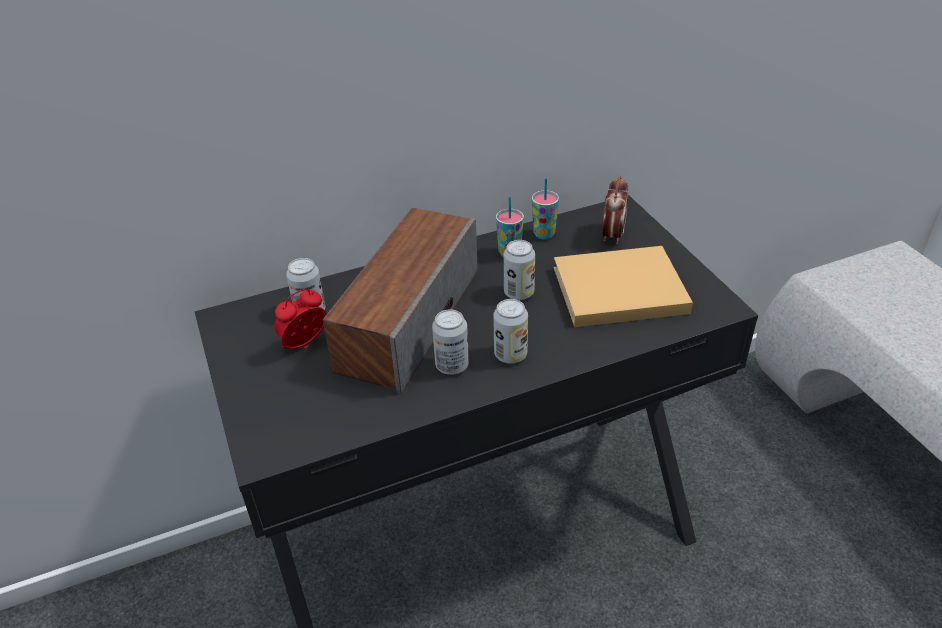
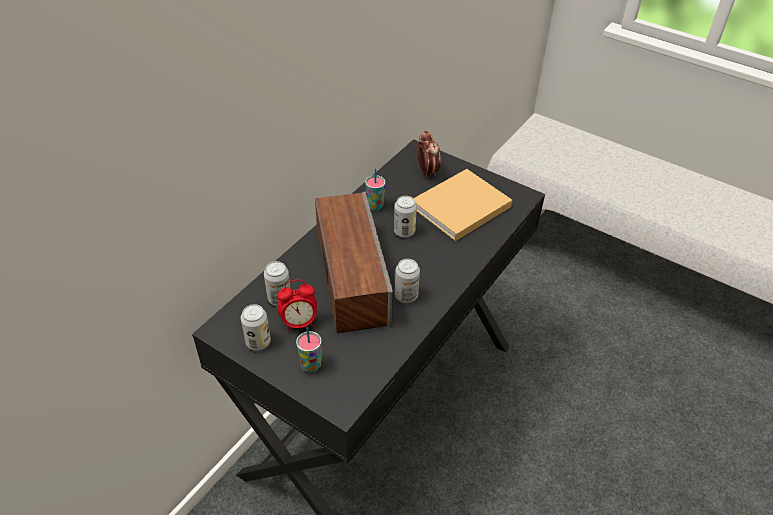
camera: 35 degrees left, 5 degrees up
(305, 345) = (299, 323): alarm clock -> alarm clock turned 120 degrees counterclockwise
(510, 354) = (434, 274): can -> can (258, 342)
(544, 234) = (385, 185): cup -> cup (311, 365)

